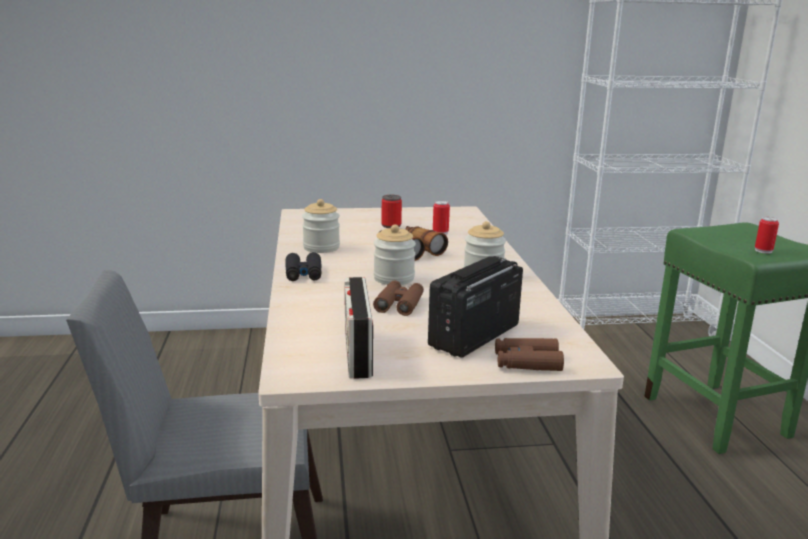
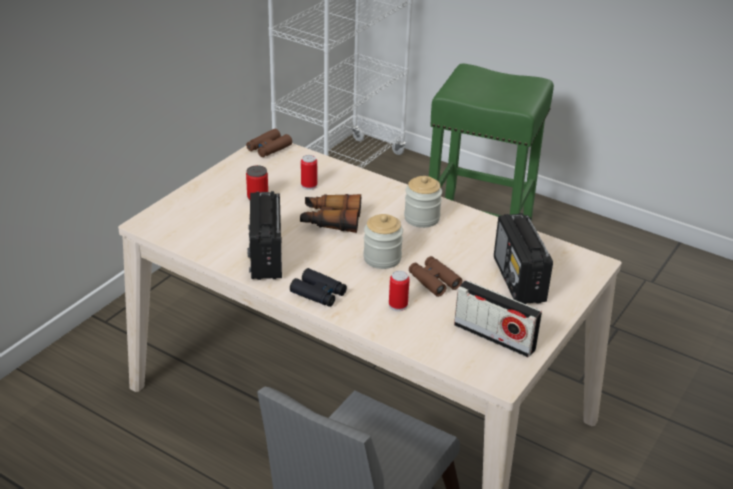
camera: 50 degrees left, 15 degrees up
(321, 247) = (266, 257): jar -> radio
(527, 362) = (573, 282): brown binoculars -> brown binoculars (269, 148)
(763, 250) = (518, 97): can -> can (398, 305)

